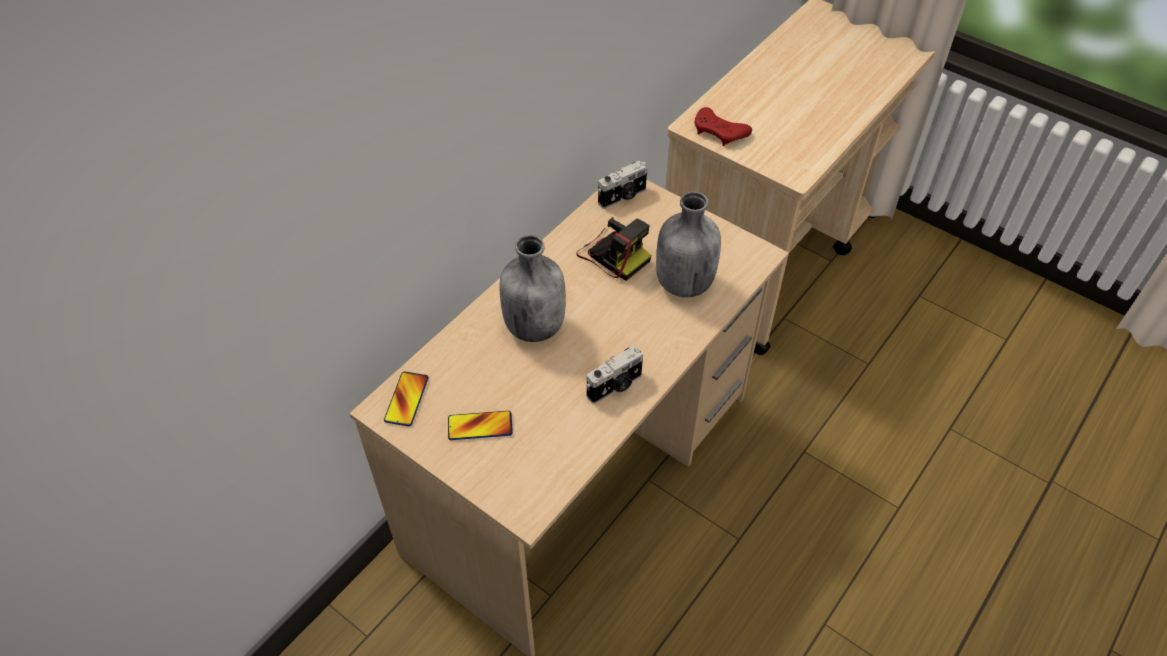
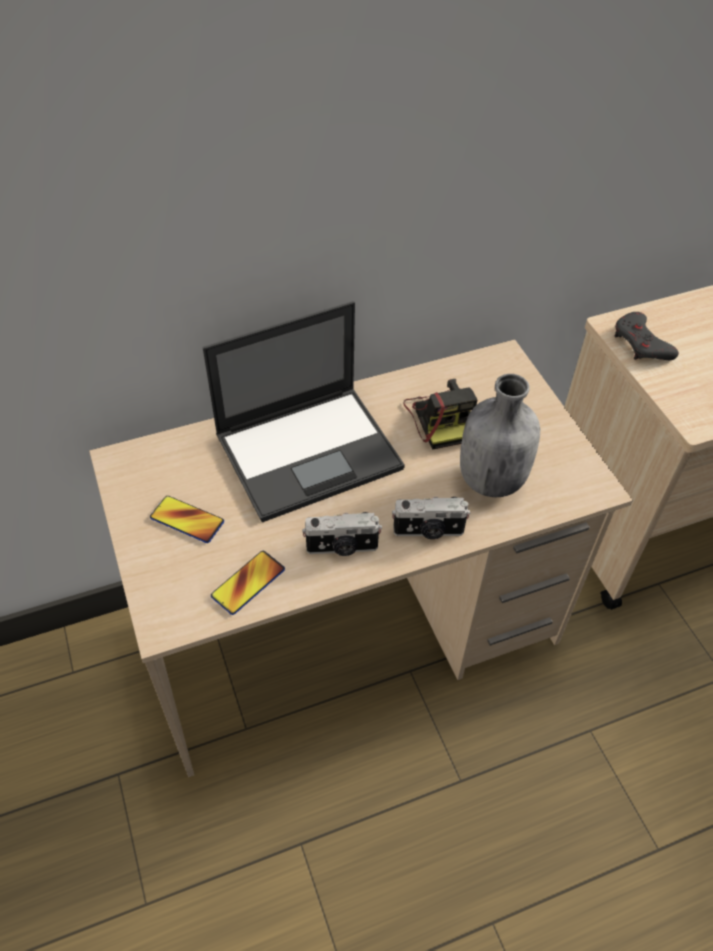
camera: 30 degrees right, 0 degrees up
(406, 399) = (144, 462): phone -> phone (248, 583)
(534, 325) = (310, 451): grey bottle -> laptop
(623, 197) = (493, 368): camera -> camera (428, 531)
(719, 131) = (641, 343): red game controller -> grey game controller

